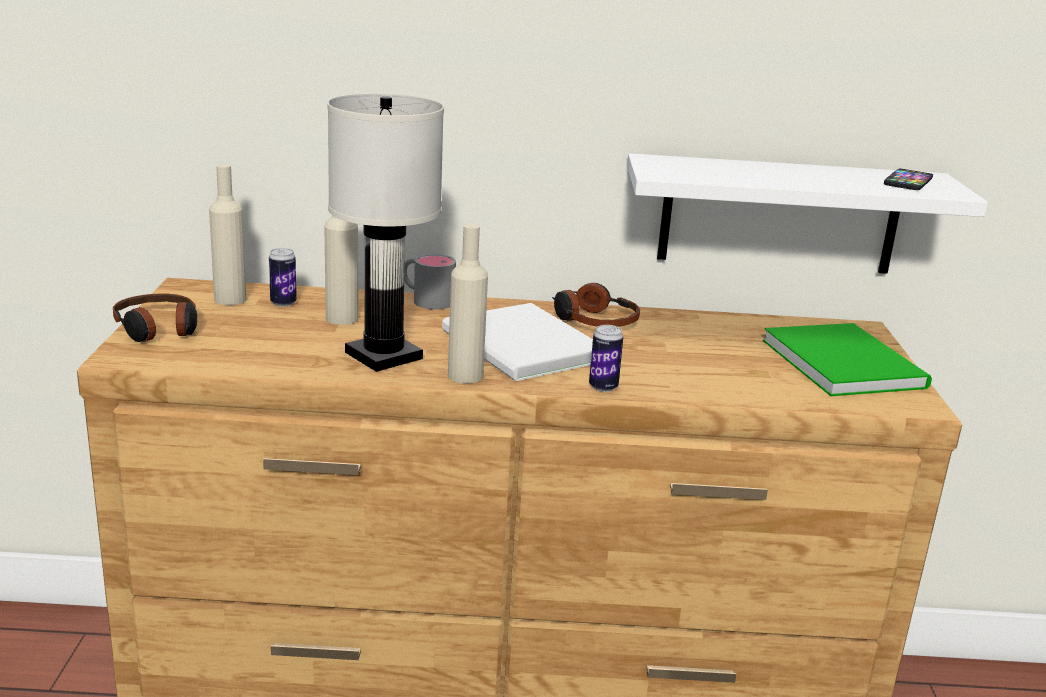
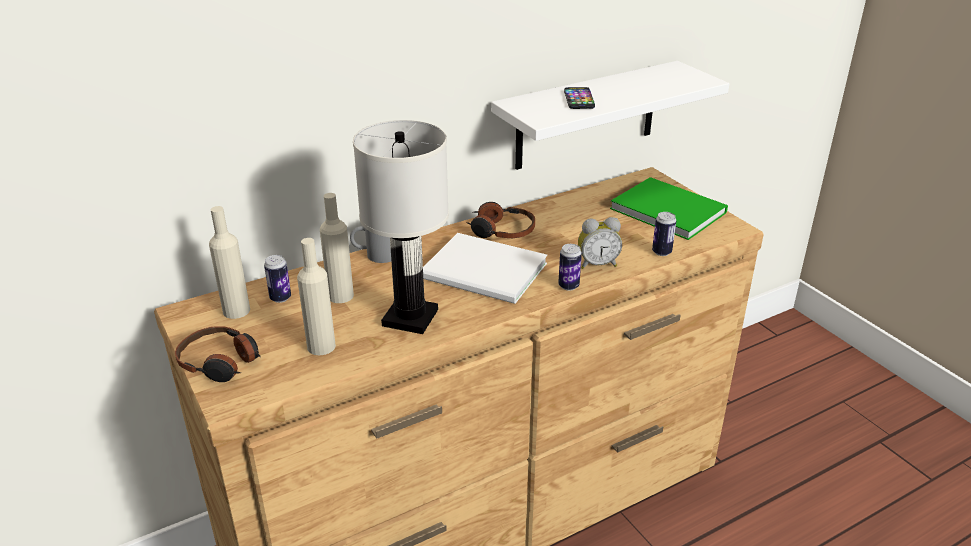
camera: 30 degrees left, 10 degrees up
(465, 375) = (481, 312): beige bottle -> beige bottle (321, 346)
(669, 380) = (597, 264): none -> alarm clock
(774, 395) = (661, 252): none -> can
(908, 181) = (672, 77): phone -> phone (579, 99)

